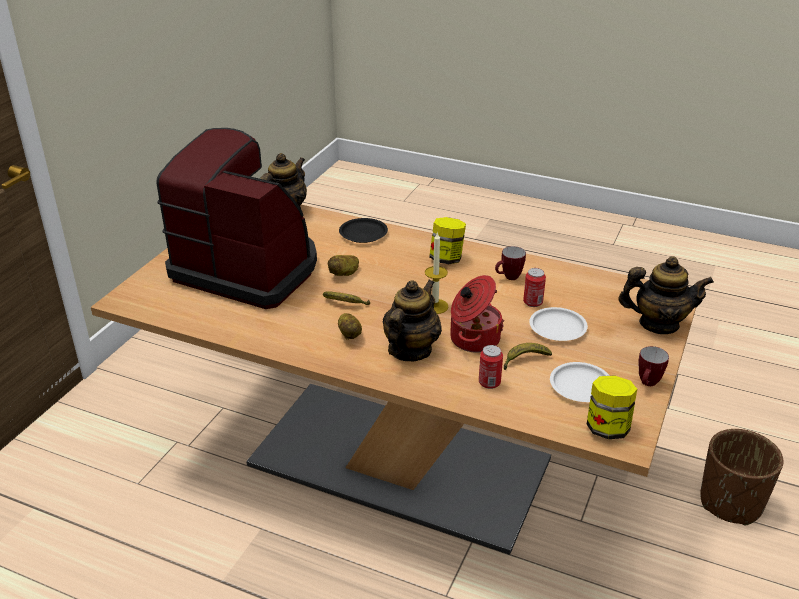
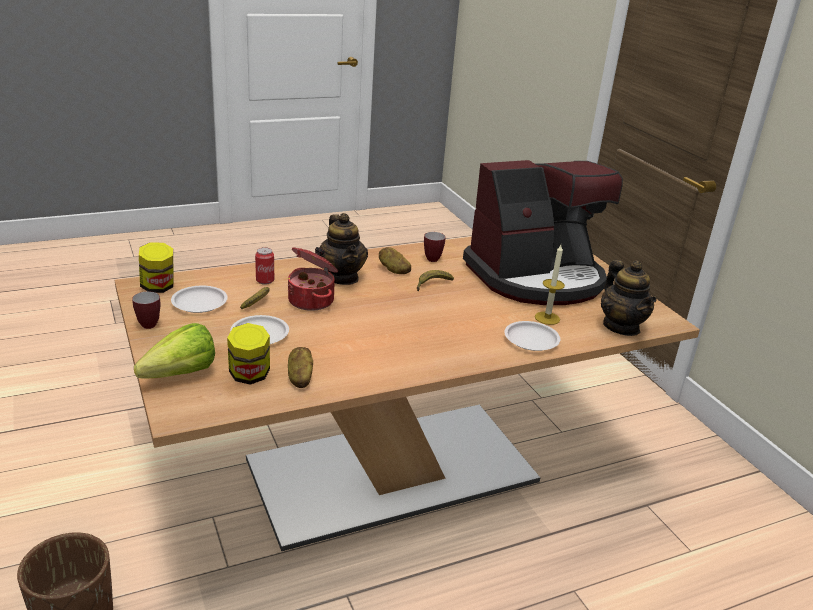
camera: 130 degrees right, 5 degrees down
(344, 274) = (474, 302): potato -> potato (299, 378)
(363, 233) = (531, 339): black plate -> white plate
(435, 306) = (372, 309): candle -> candle (547, 318)
(446, 259) = (429, 350): jar -> jar (249, 376)
(508, 278) = (353, 358): mug -> mug (433, 258)
(533, 302) = (304, 346): can -> none
(658, 324) = (173, 376): teapot -> lettuce

